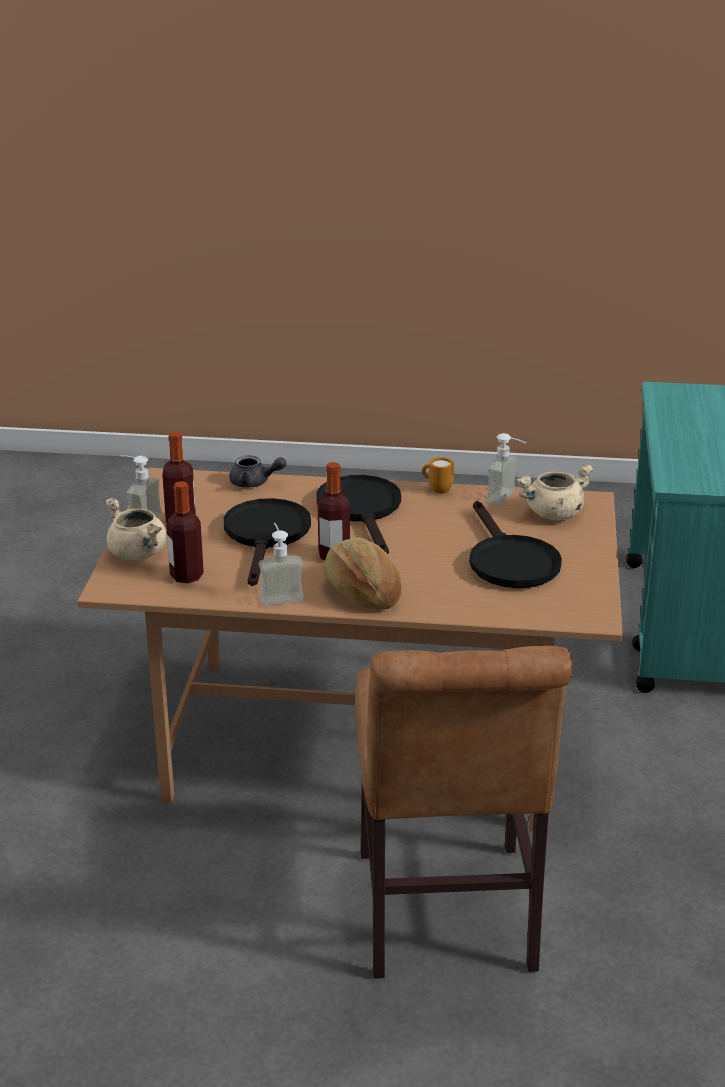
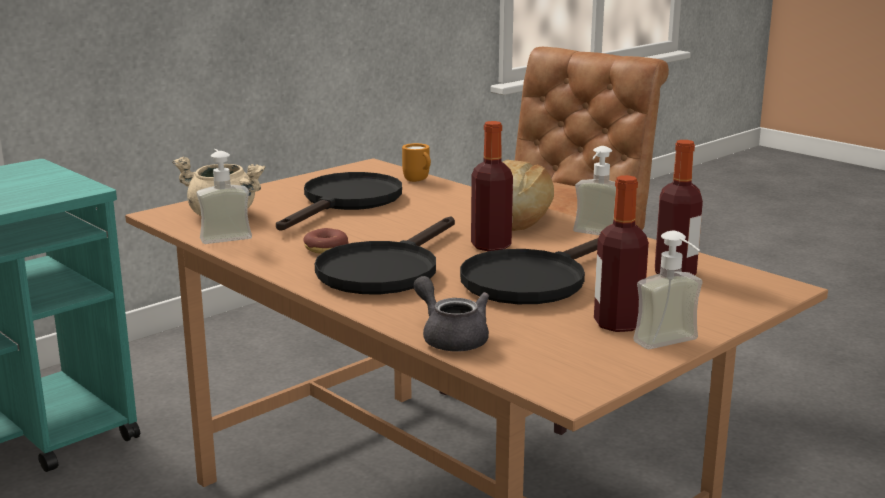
camera: 140 degrees left, 10 degrees down
(138, 554) = (713, 307): beige cooking pot -> none
(428, 513) = (326, 248): none -> donut
(437, 490) = (266, 263): orange mug -> orange mug (418, 181)

